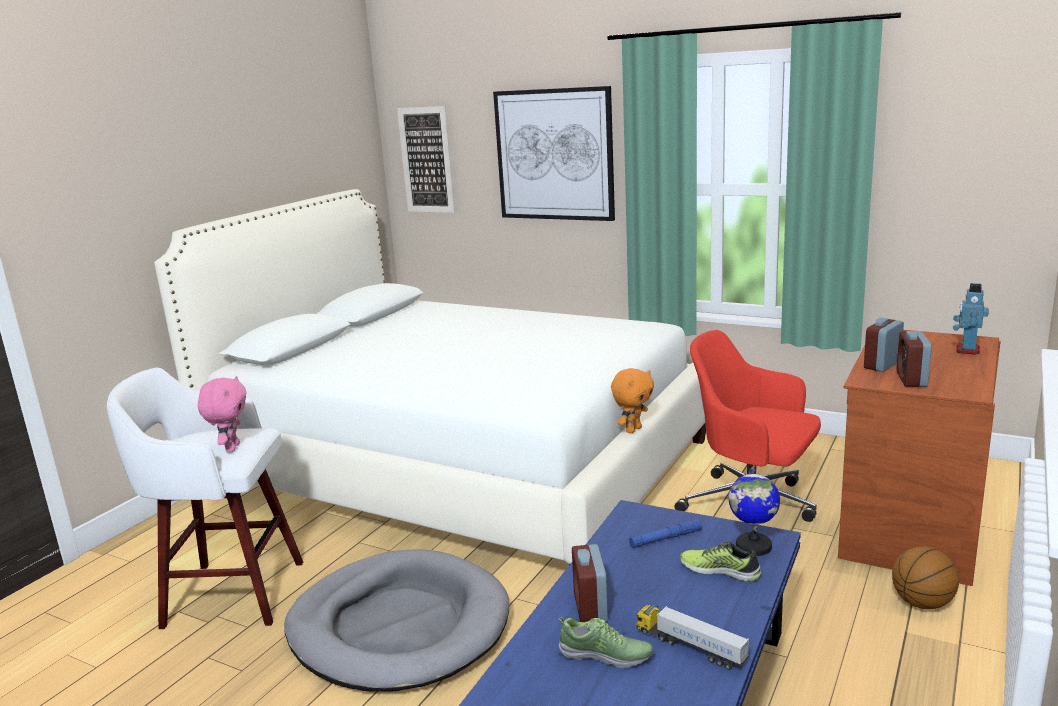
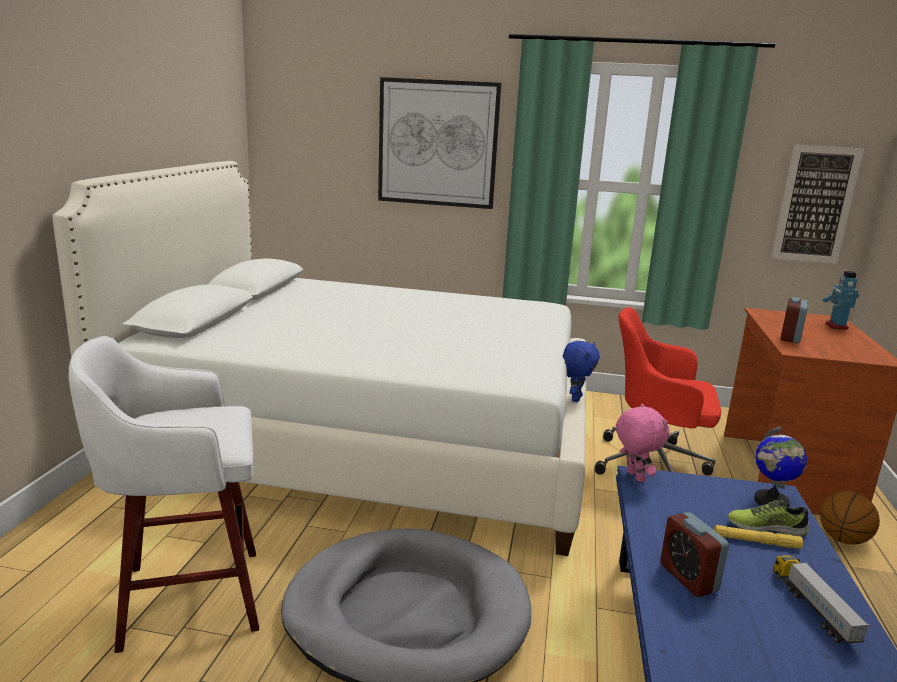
camera: 20 degrees left, 0 degrees up
(231, 448) = (216, 429): pink plush toy -> pink plush toy (634, 477)
(426, 160) = (298, 139): picture -> picture (815, 205)
(606, 655) = (748, 628): shoe -> none
(633, 429) = (575, 398): orange plush toy -> blue plush toy
(665, 538) = (691, 500): blue flashlight -> none
(690, 647) = (812, 608): toy truck -> toy truck turned 60 degrees clockwise
(695, 582) = (756, 542): none -> yellow flashlight
(911, 379) = (827, 349): alarm clock -> none

